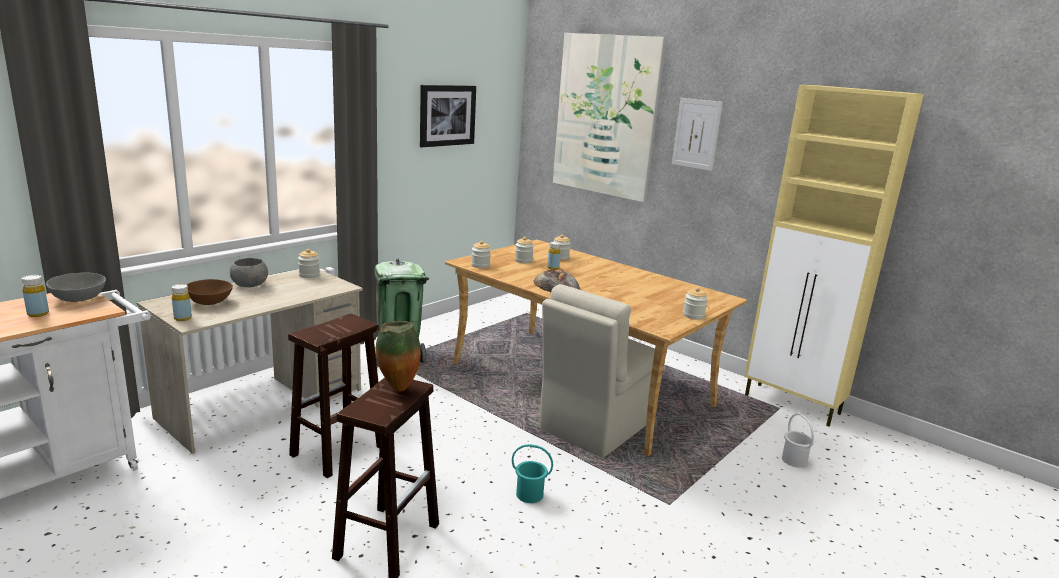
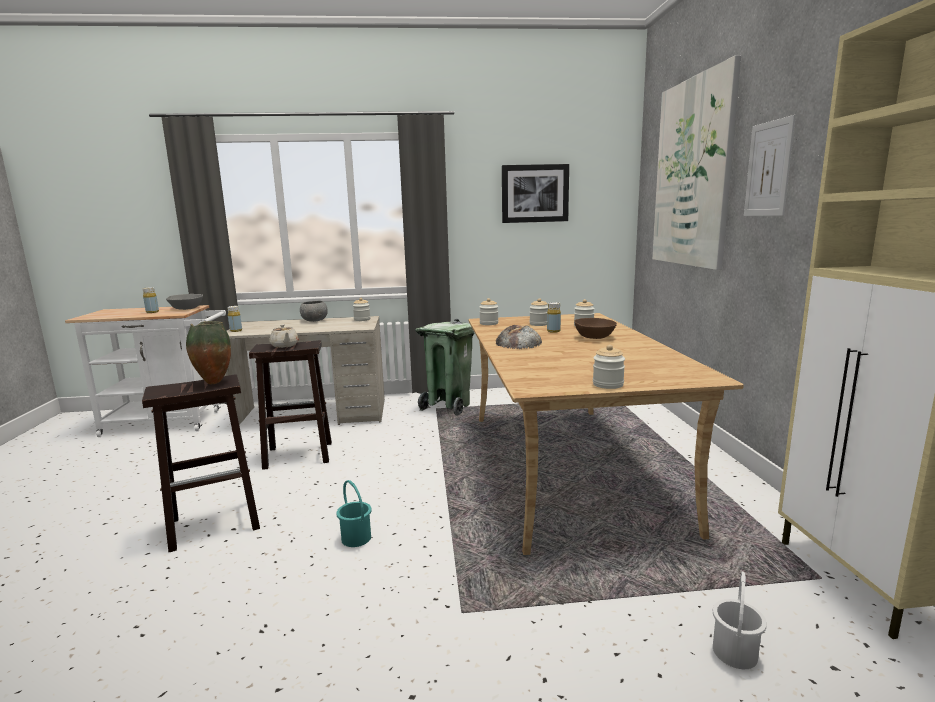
camera: 45 degrees right, 5 degrees down
(210, 302) = (271, 325): brown bowl -> brown bowl (594, 337)
(331, 329) = (284, 346): none -> beige teapot
(594, 426) = (517, 506): beige chair -> none

